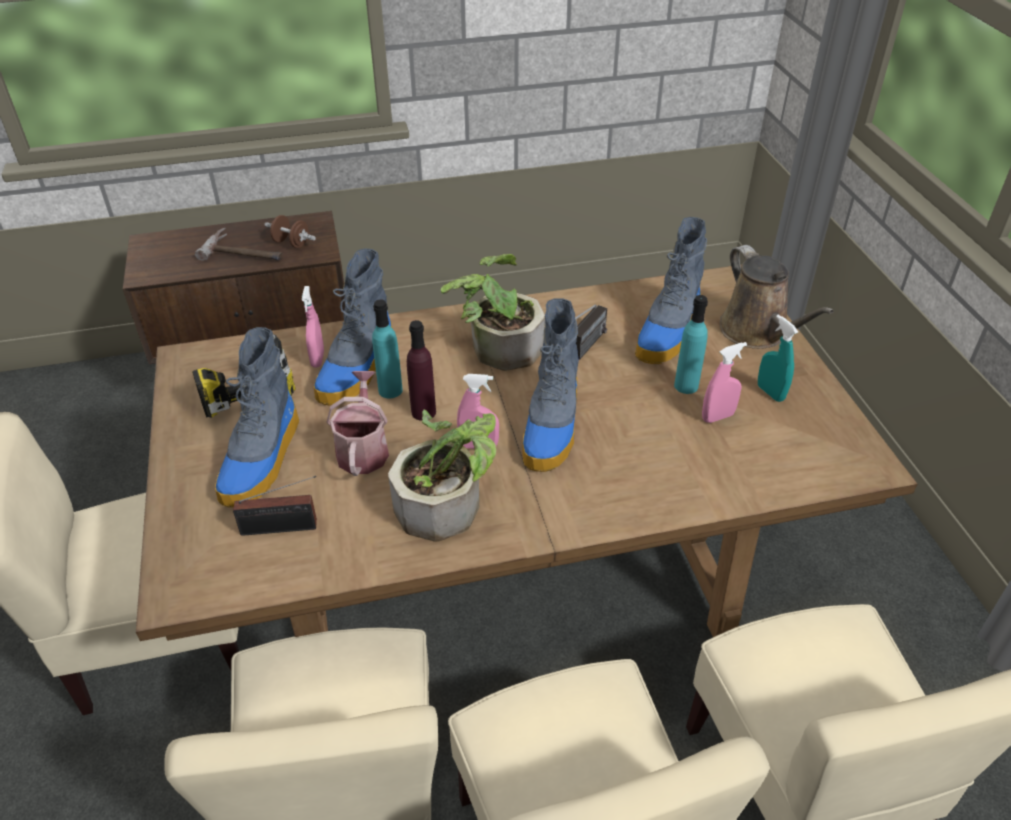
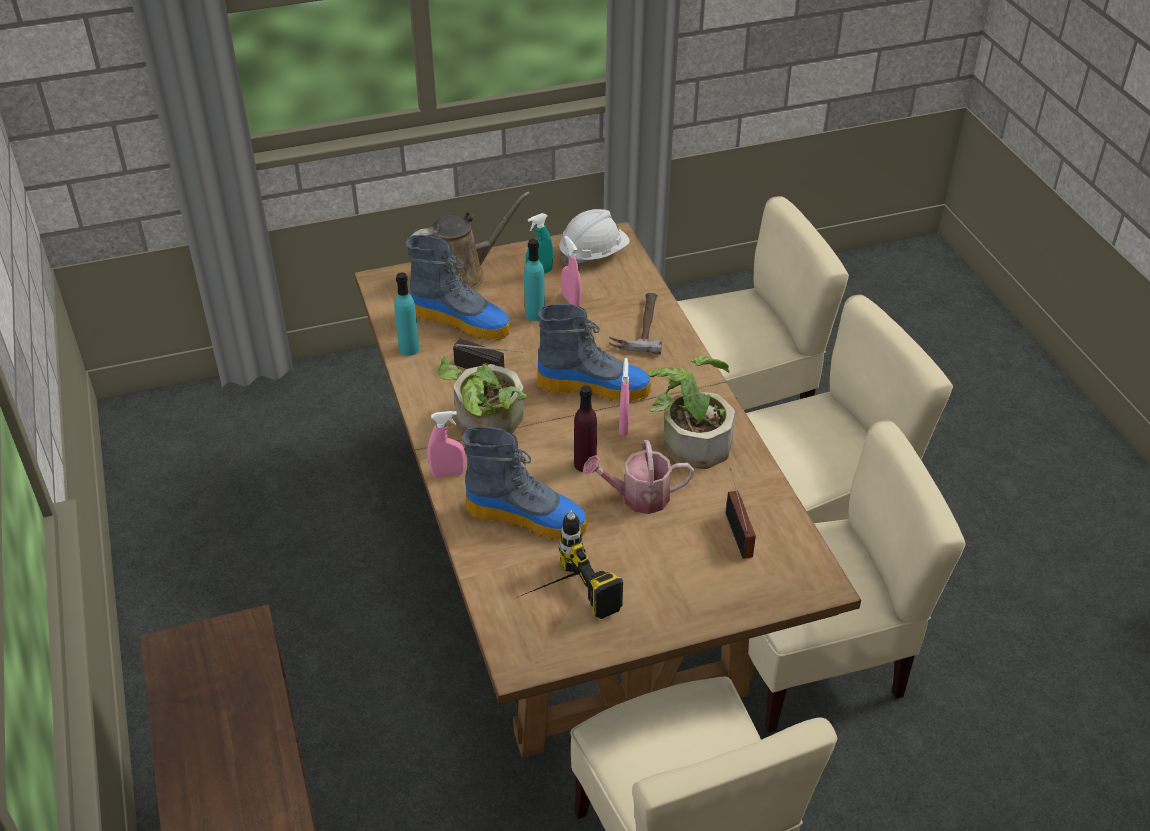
camera: 95 degrees left, 0 degrees up
(245, 251) = (236, 709): hammer -> hammer (638, 326)
(262, 460) = (663, 563): boot -> none
(291, 243) = (221, 662): brown dumbbell -> none
(317, 359) = (514, 550): pink spray bottle -> pink spray bottle (448, 473)
(390, 390) = (557, 490): turquoise bottle -> turquoise bottle (409, 349)
(824, 443) = (593, 254): none -> white hard hat

